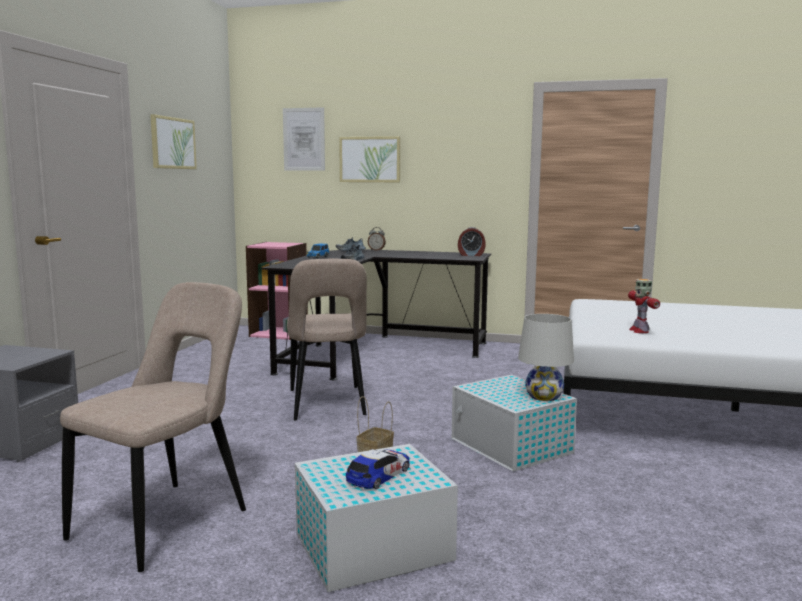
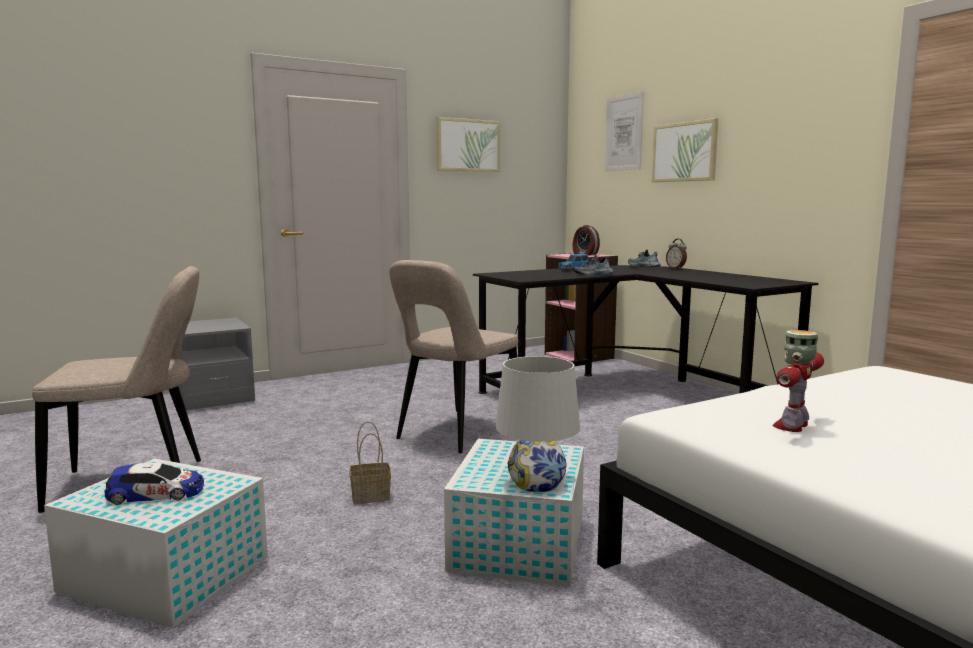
camera: 45 degrees right, 0 degrees up
(471, 255) = (772, 282): alarm clock -> alarm clock (584, 254)

